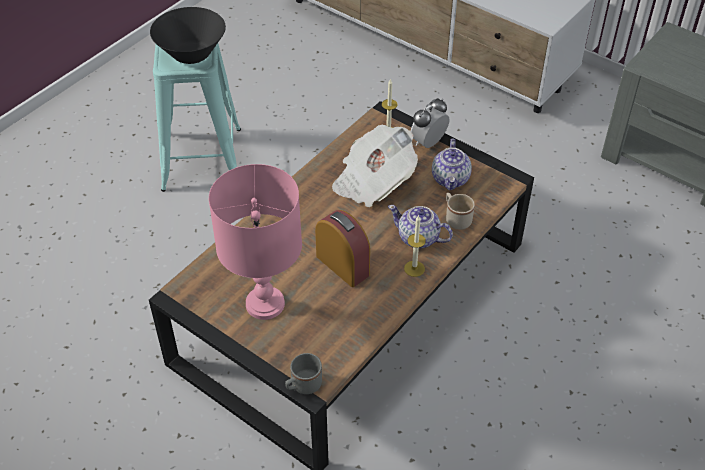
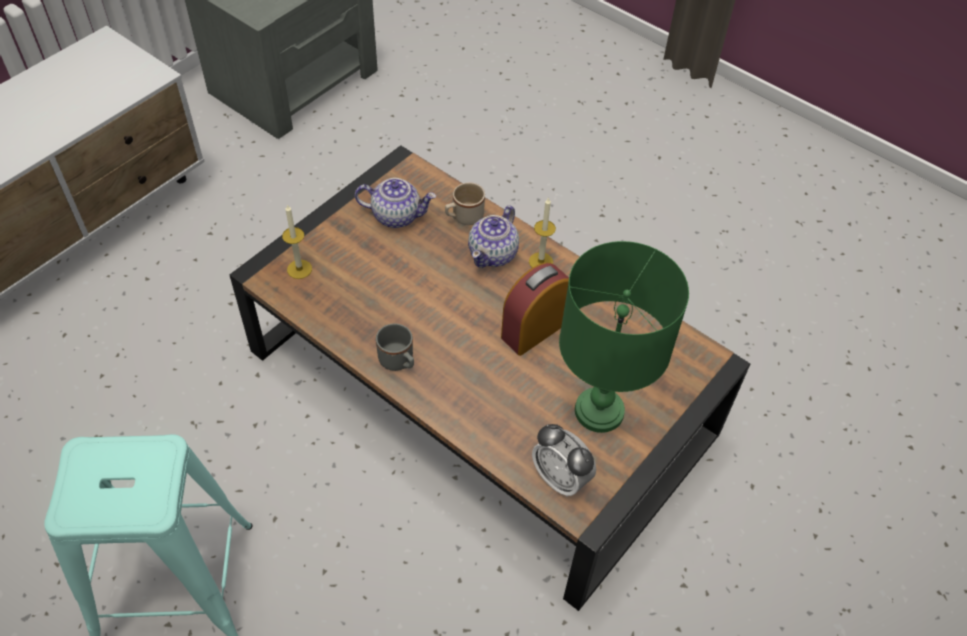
camera: 90 degrees left, 5 degrees up
(191, 54) = (130, 471): black bowl -> none
(266, 304) = (599, 410): pink table lamp -> green table lamp
(303, 386) = (717, 373): grey mug -> grey mug (399, 362)
(373, 181) = (391, 290): newspaper -> none
(428, 143) = (327, 230): alarm clock -> alarm clock (560, 478)

